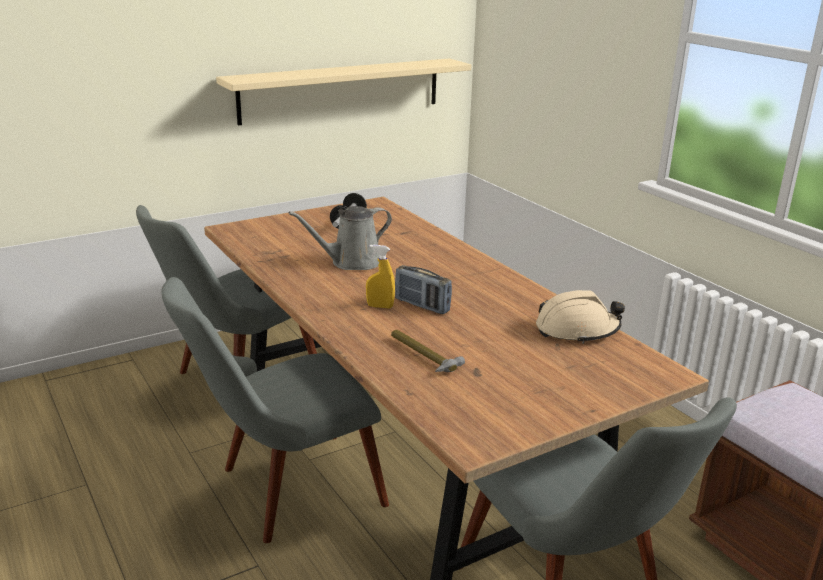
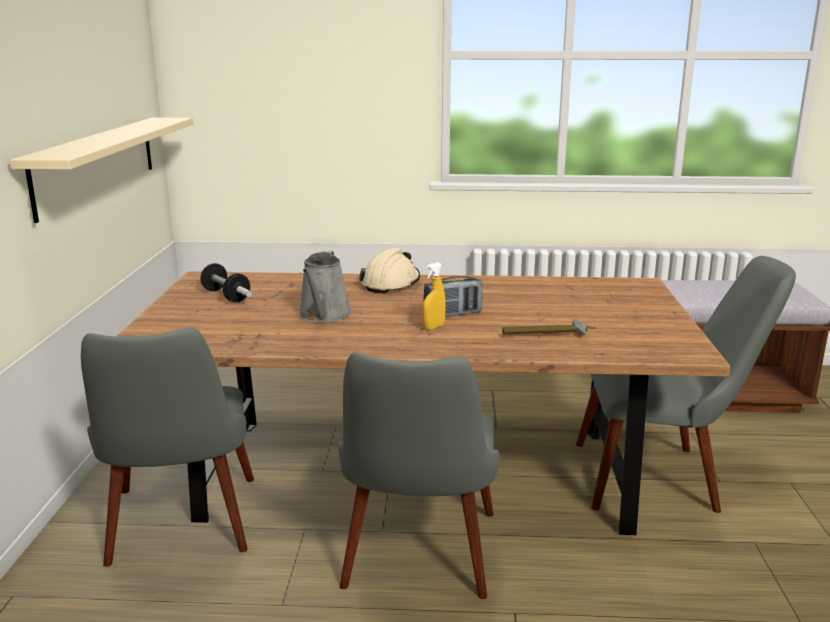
camera: 55 degrees left, 5 degrees down
(577, 330) = (556, 285): beige hard hat -> beige hard hat (391, 283)

